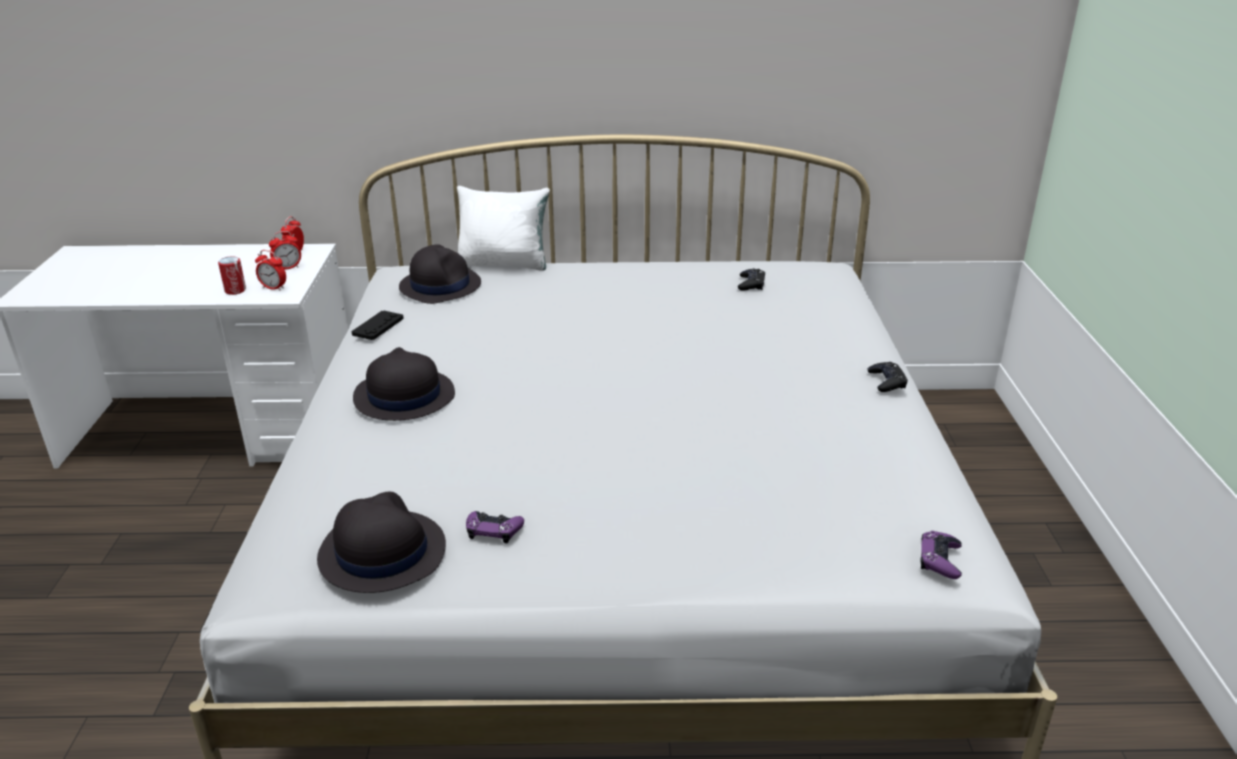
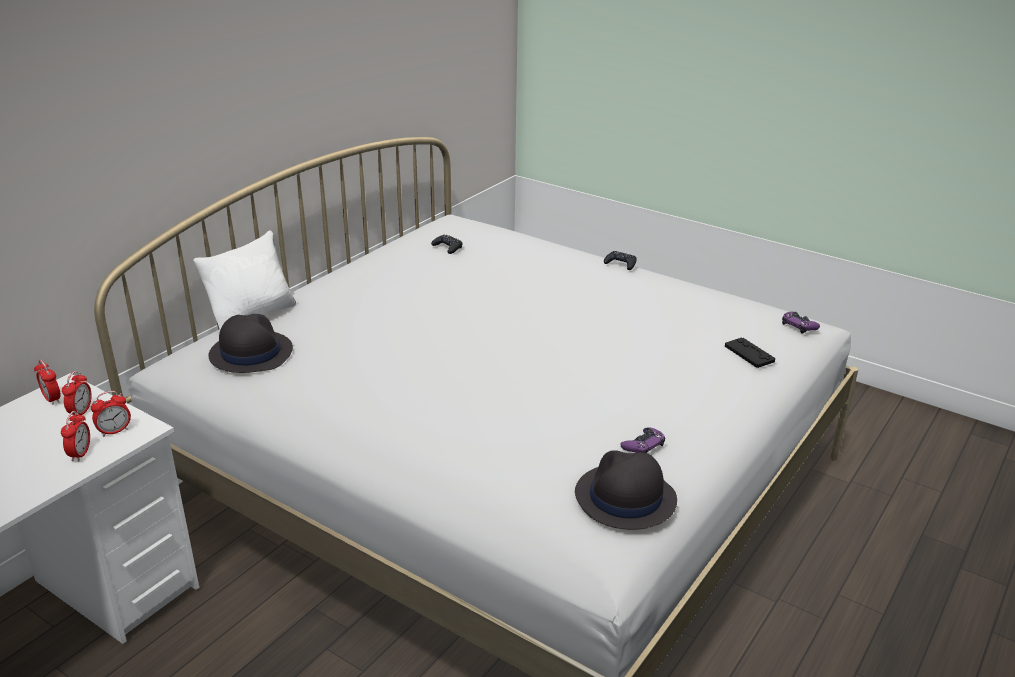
camera: 55 degrees left, 0 degrees up
(235, 290) = (80, 454): can -> alarm clock
(378, 326) = (279, 403): black game controller -> black game controller (749, 353)
(403, 396) = (420, 426): black hat -> none

